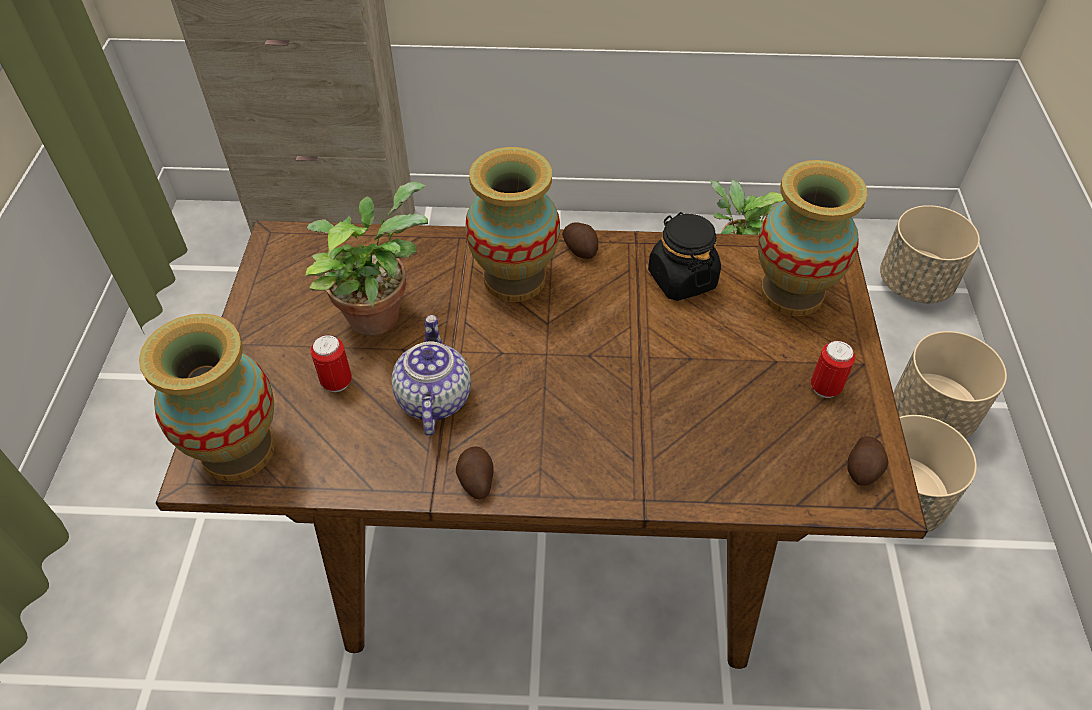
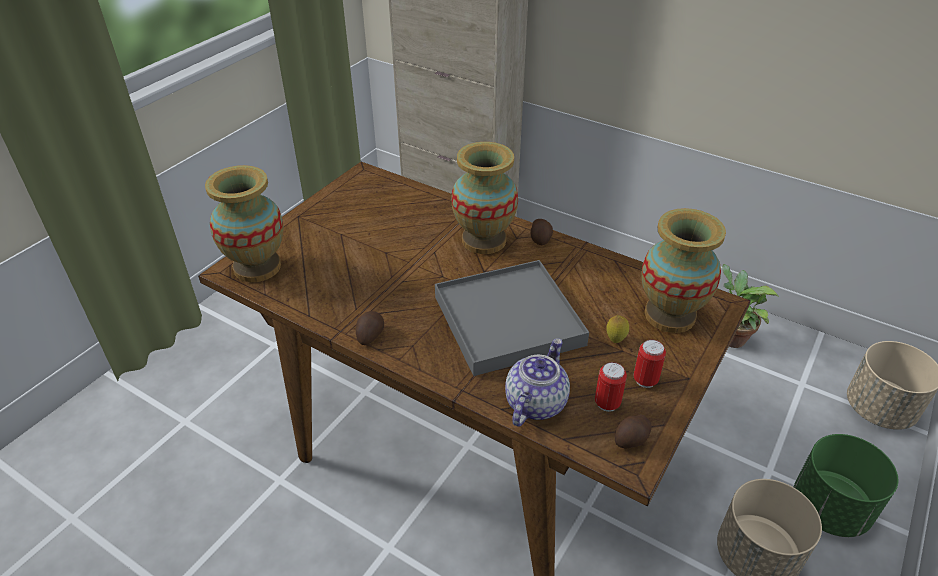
camera: 30 degrees right, 10 degrees down
(336, 382) = (335, 255): can -> can (607, 403)
(377, 312) = (387, 228): potted plant -> none
(433, 398) = (381, 284): teapot -> teapot (535, 402)
(627, 380) = (508, 321): none -> grey tray
(681, 279) = (595, 279): black jar -> none
(759, 350) = (615, 339): none -> lemon
(931, 414) = (828, 509): beige planter -> green planter

